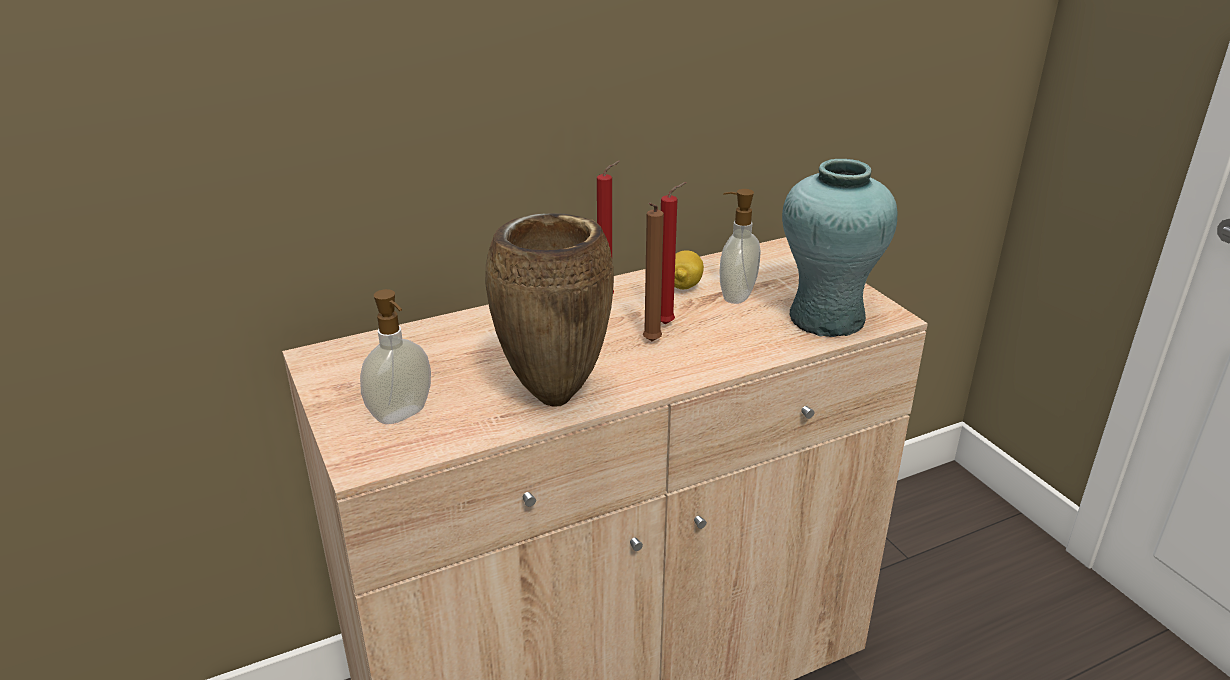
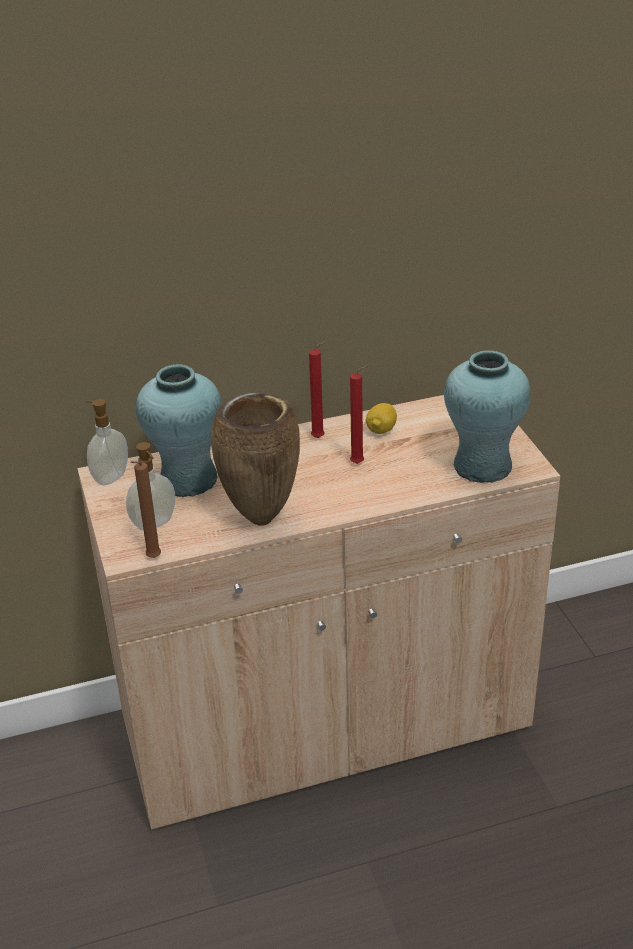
camera: 10 degrees right, 5 degrees up
(441, 356) = (188, 479): none -> turquoise vase
(650, 343) = (341, 479): brown candle -> brown candle (152, 559)
(735, 295) = (419, 441): soap dispenser -> soap dispenser (110, 477)

